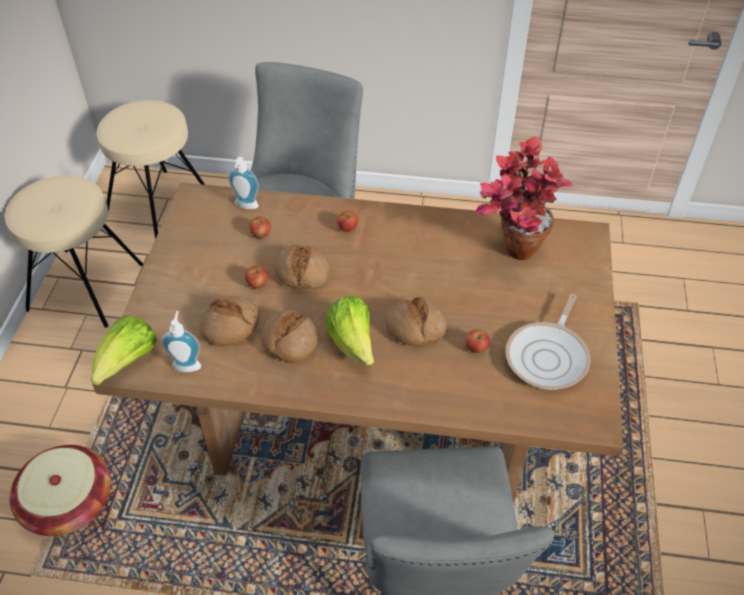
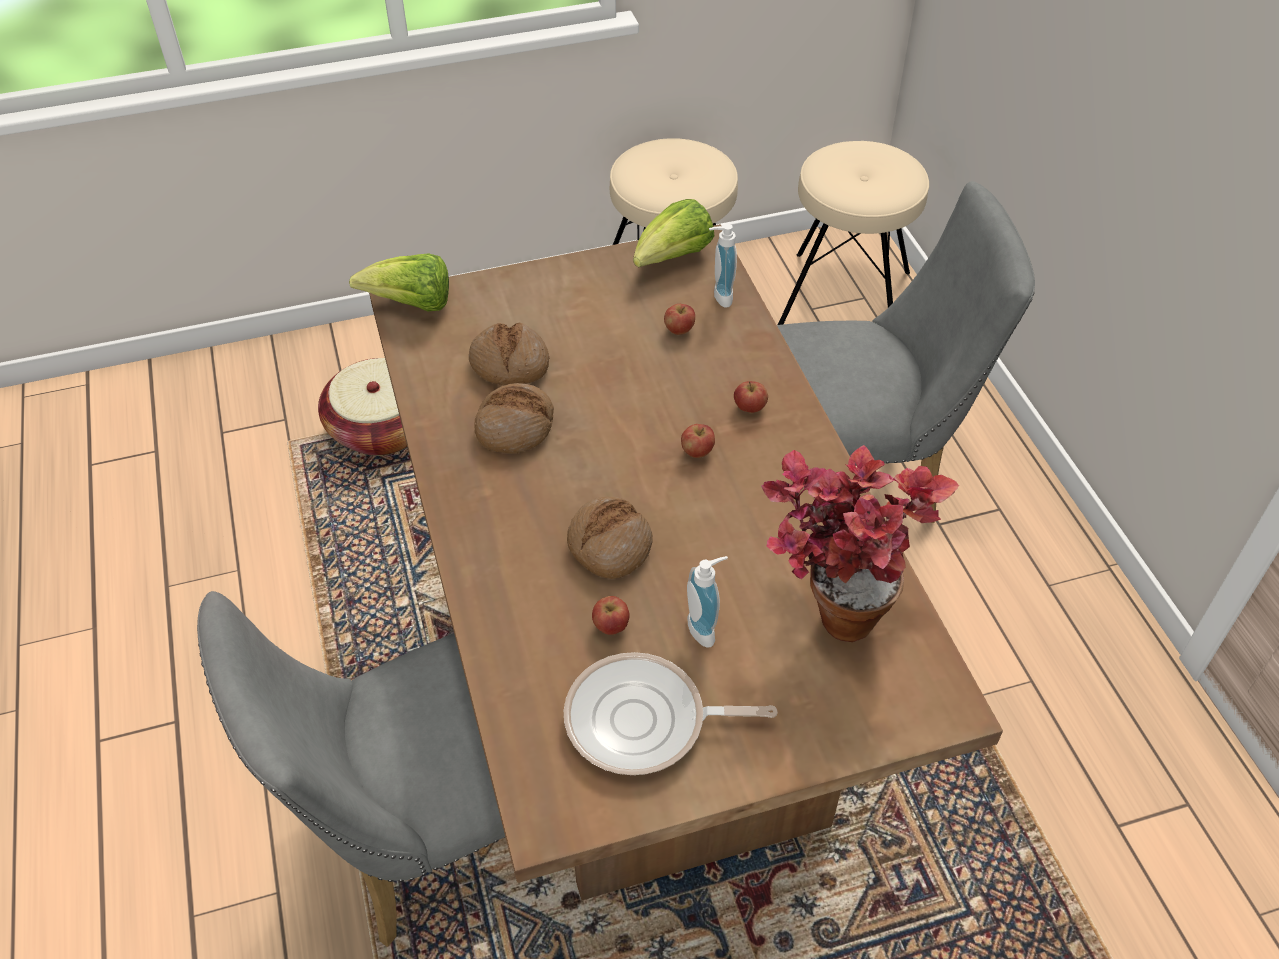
camera: 65 degrees right, 0 degrees up
(187, 363) = (434, 351): soap dispenser -> soap dispenser (706, 628)
(257, 284) = (591, 360): apple -> apple (697, 451)
(303, 272) = (638, 394): bread -> none
(353, 343) = (546, 488): lettuce -> lettuce (673, 258)

